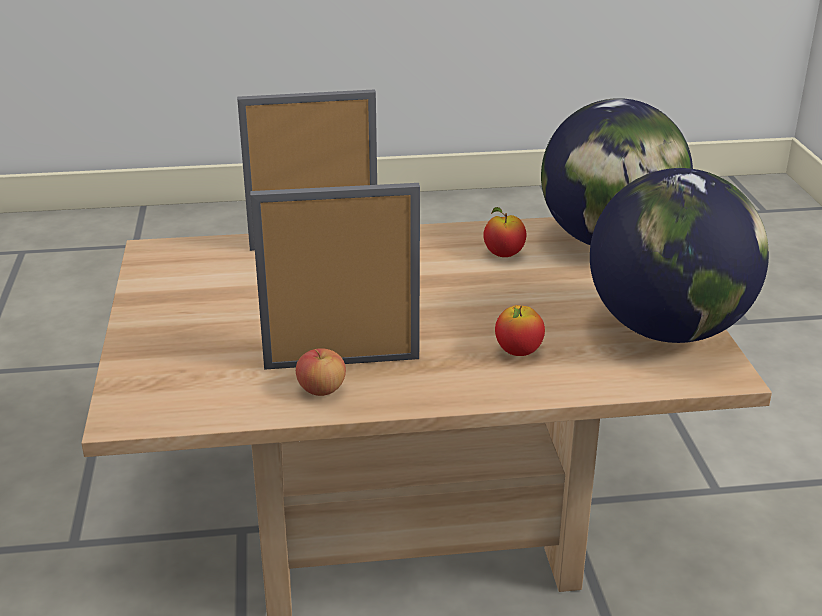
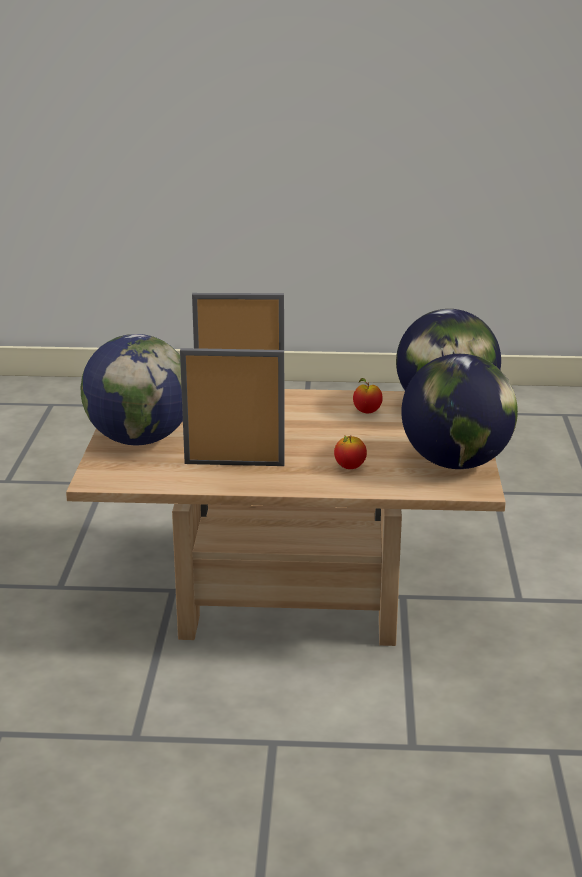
camera: 10 degrees right, 5 degrees down
(182, 331) = (139, 440): none -> globe
(321, 389) = (216, 477): apple -> none

